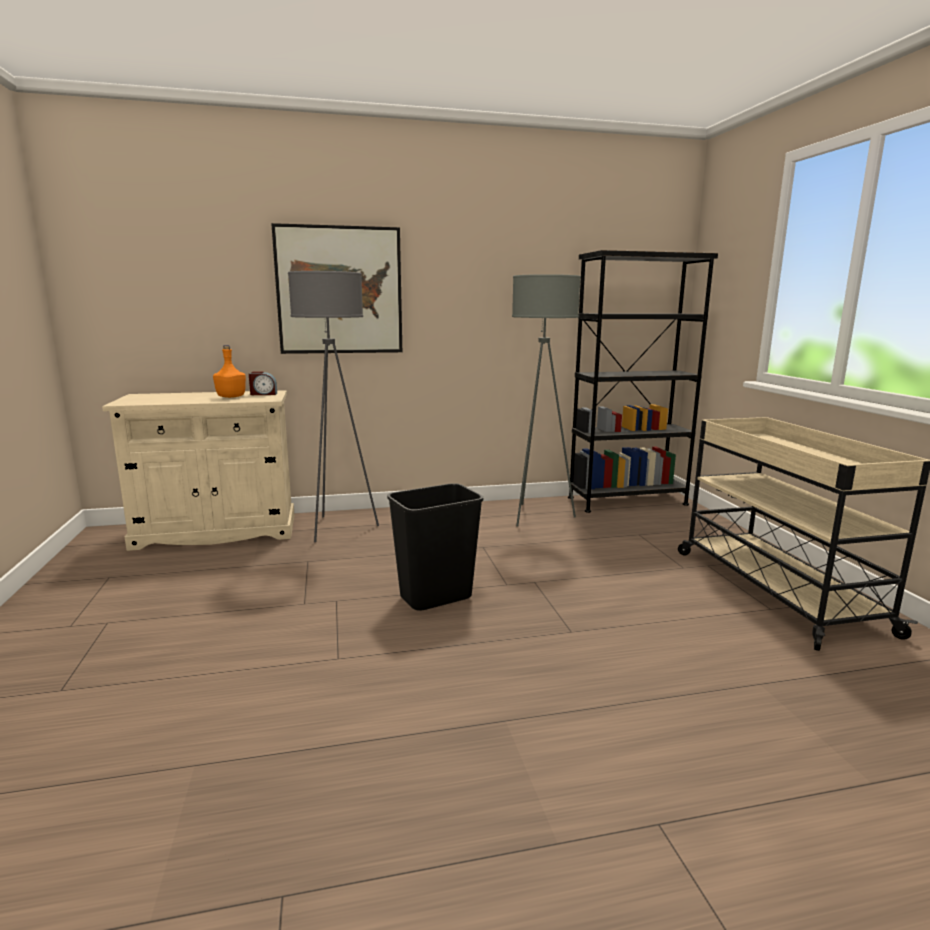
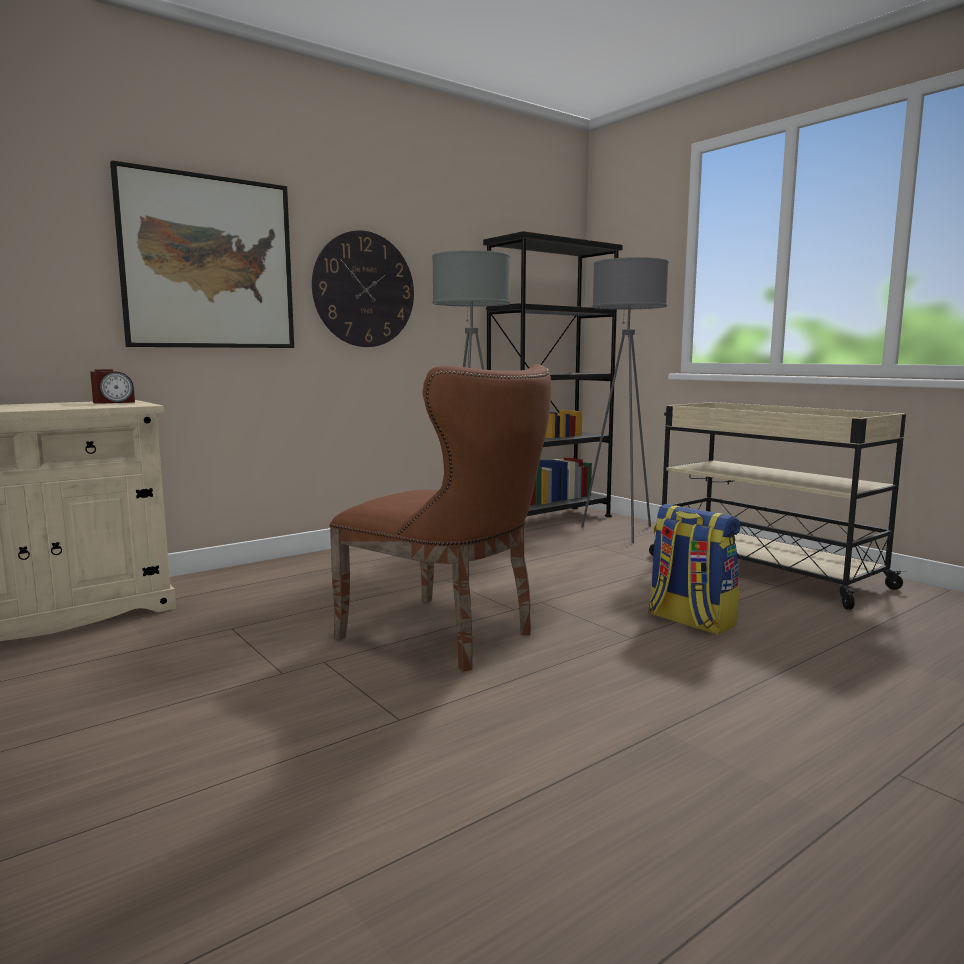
camera: 25 degrees left, 5 degrees down
(231, 397) = (69, 405): orange bottle -> none
(338, 528) = (234, 588): grey floor lamp -> grey floor lamp (621, 532)
(435, 598) = (449, 636): black trash can -> brown chair
(464, 304) = (364, 289): none -> wall clock
(640, 627) = (689, 621): none -> backpack

